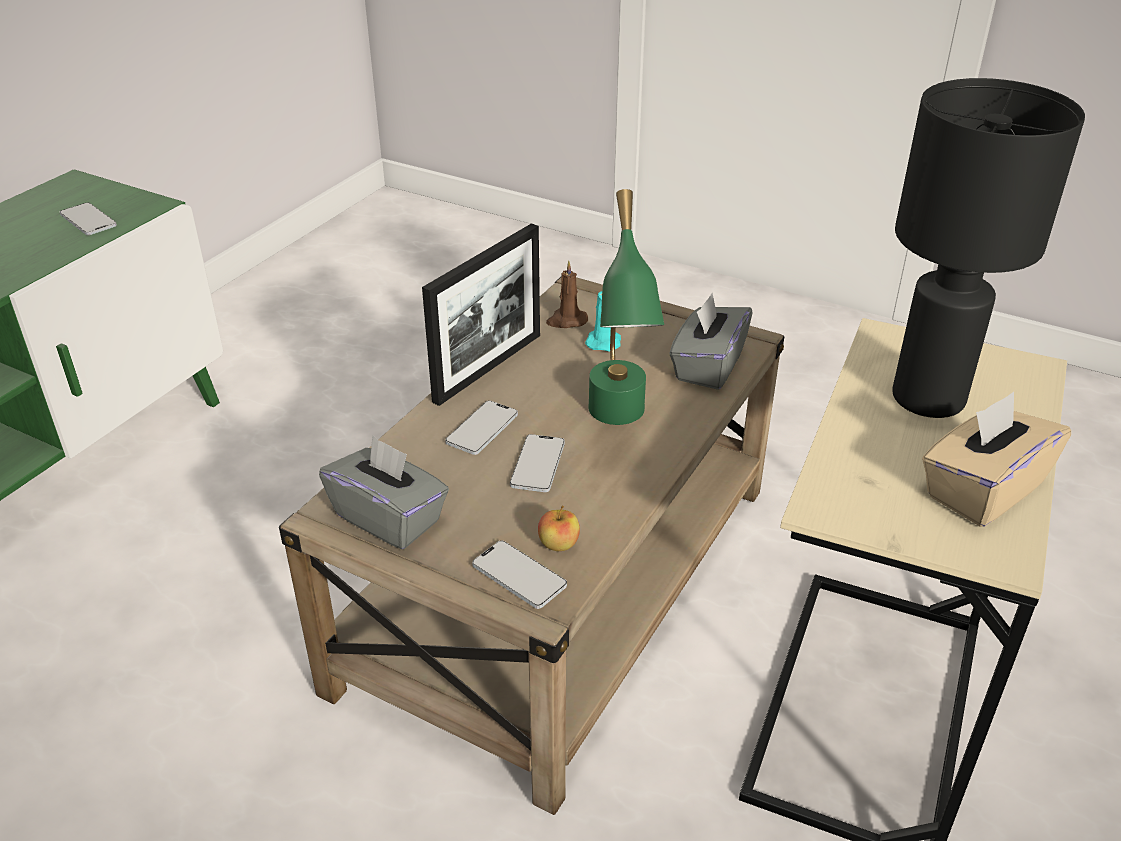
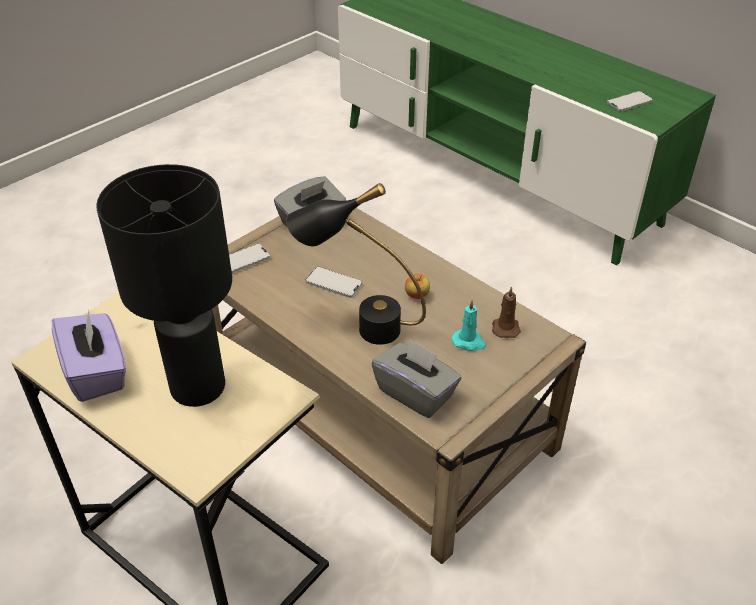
camera: 105 degrees right, 5 degrees up
(482, 429) = (380, 266): phone -> none
(488, 367) = (450, 278): picture frame -> none
(558, 545) = (258, 279): apple -> apple (417, 295)
(618, 425) = (359, 327): green table lamp -> black table lamp
(982, 490) = (97, 373): beige tissue box -> purple tissue box

